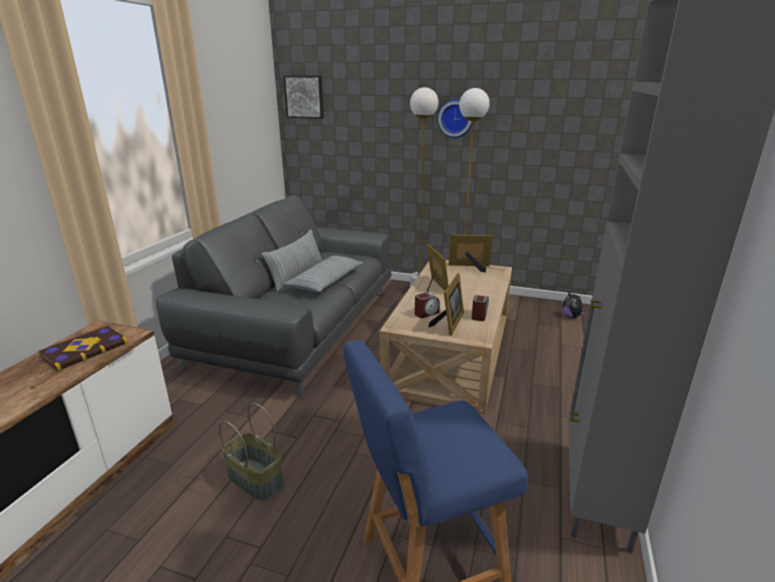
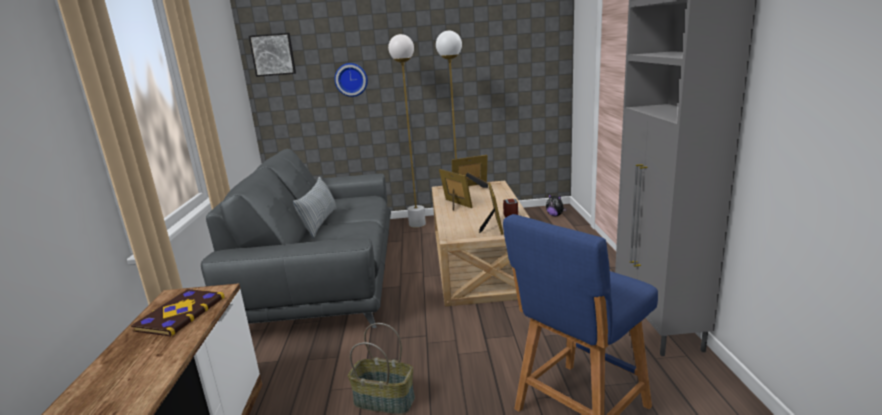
camera: 20 degrees left, 5 degrees down
(326, 281) = (353, 221): pillow -> none
(426, 313) = (467, 224): alarm clock -> none
(455, 118) = (426, 60): wall clock -> wall clock (351, 79)

